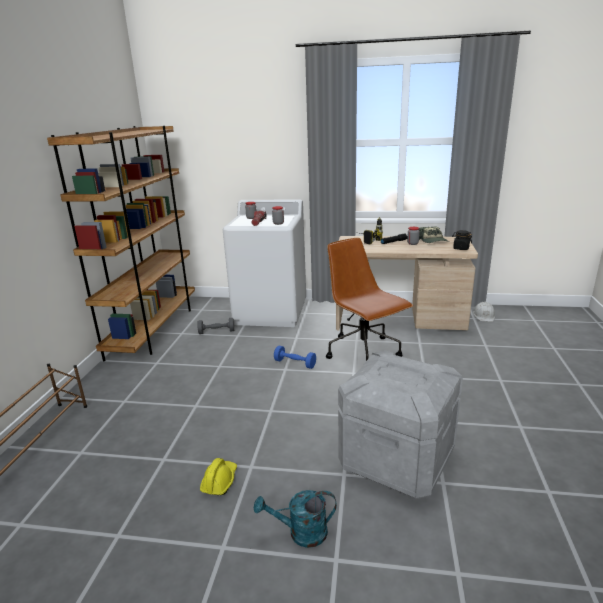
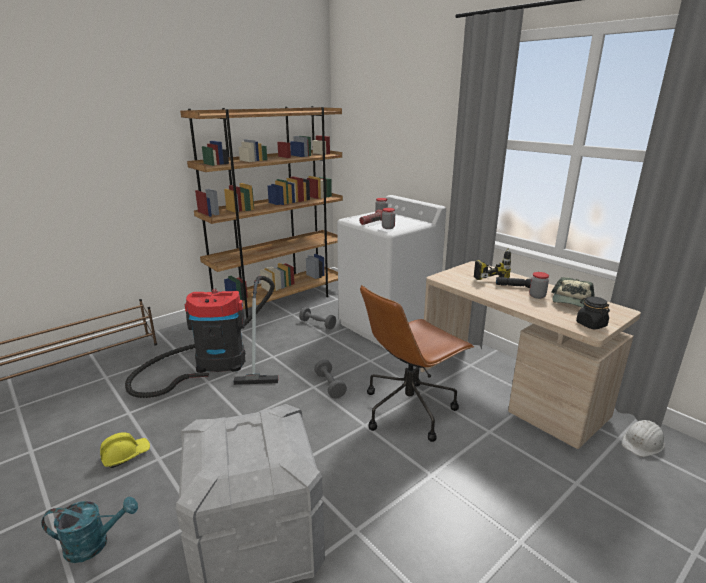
camera: 40 degrees right, 0 degrees up
(177, 392) = (215, 363): none -> vacuum cleaner
(295, 363) = (330, 385): blue dumbbell -> grey dumbbell
(301, 533) = (94, 544): turquoise watering can -> turquoise watering can turned 135 degrees clockwise
(364, 352) = (409, 409): brown office chair -> brown office chair turned 135 degrees counterclockwise

